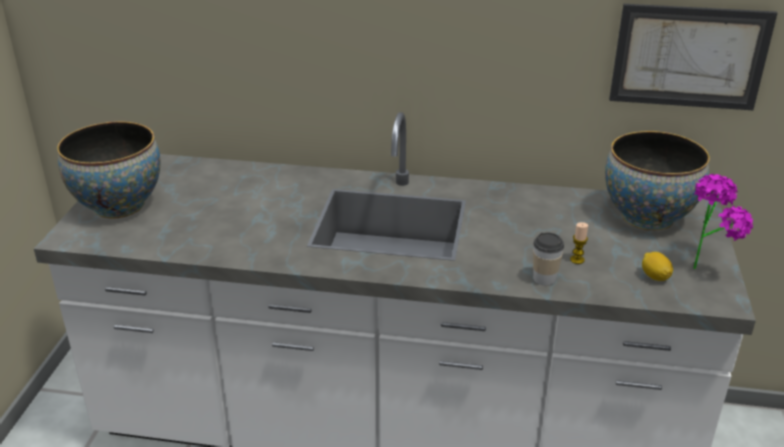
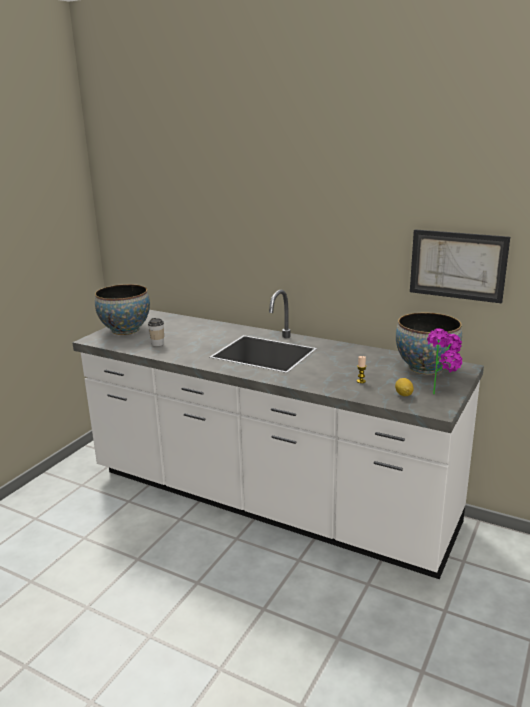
camera: 20 degrees right, 10 degrees down
(544, 279) = (333, 387): cup -> cup (157, 344)

